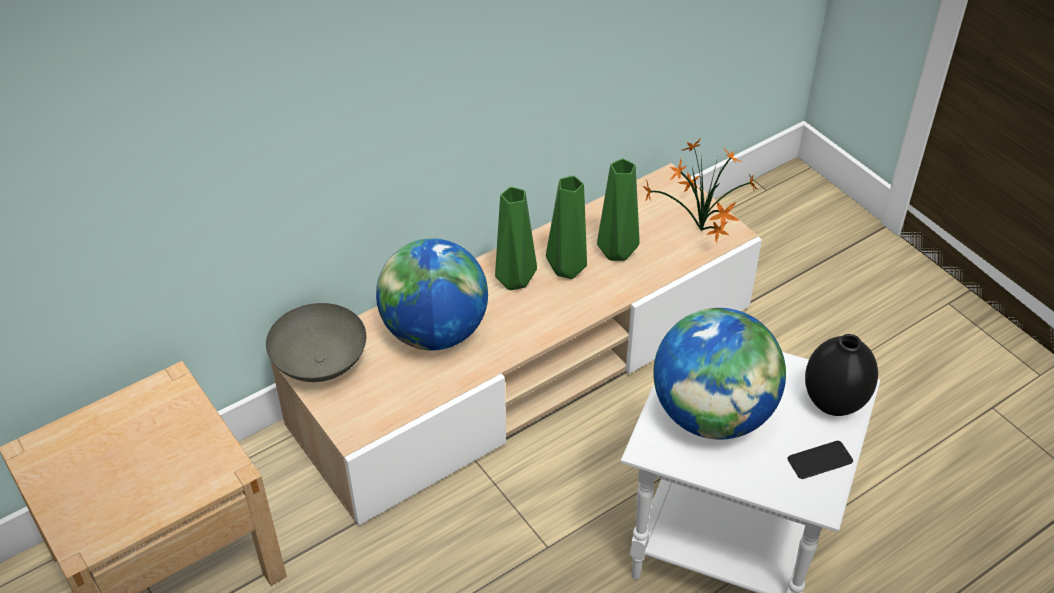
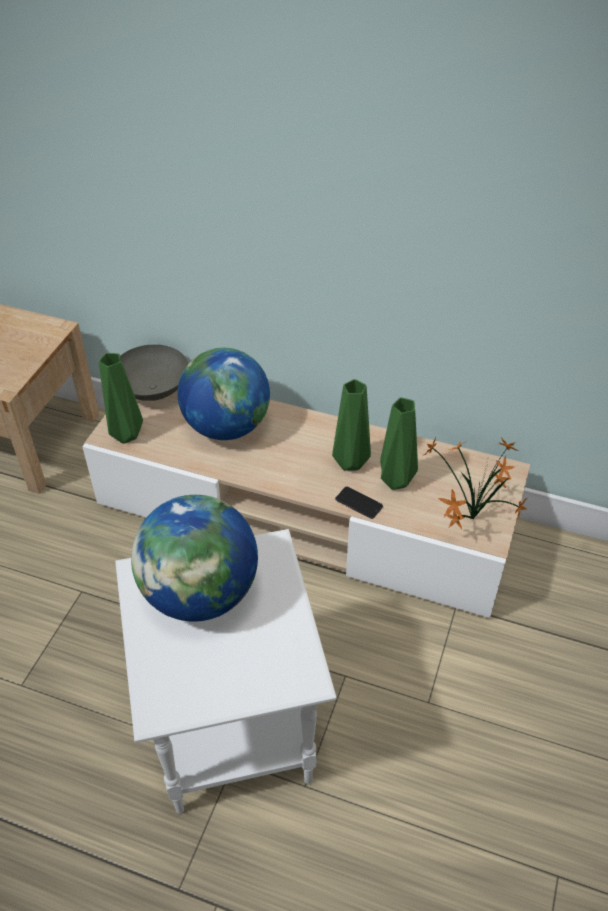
camera: 55 degrees right, 0 degrees up
(515, 282) = (310, 442): green vase -> green vase (124, 436)
(820, 460) = (201, 691): phone -> phone (358, 503)
(834, 404) = (275, 673): black vase -> none

